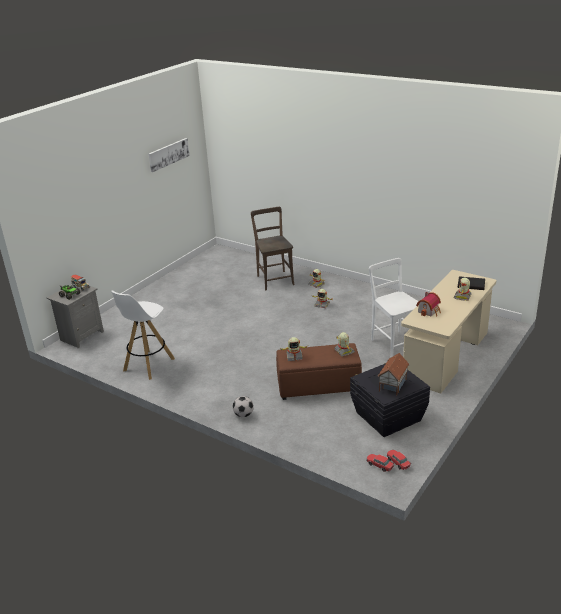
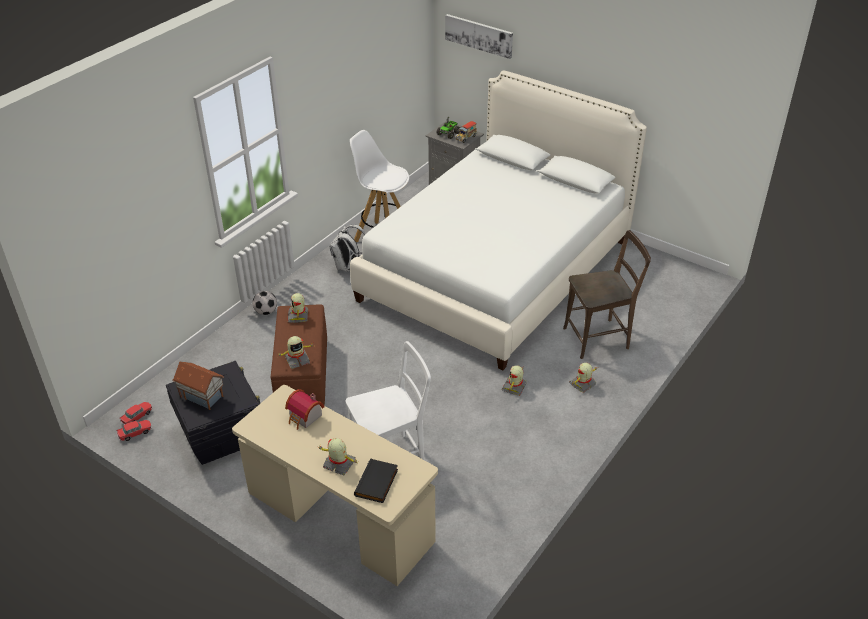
camera: 90 degrees right, 10 degrees up
(168, 154) = (674, 90): picture -> picture (479, 35)
(186, 379) = (348, 266): none -> white backpack
(200, 314) = (496, 269): none -> white bed

